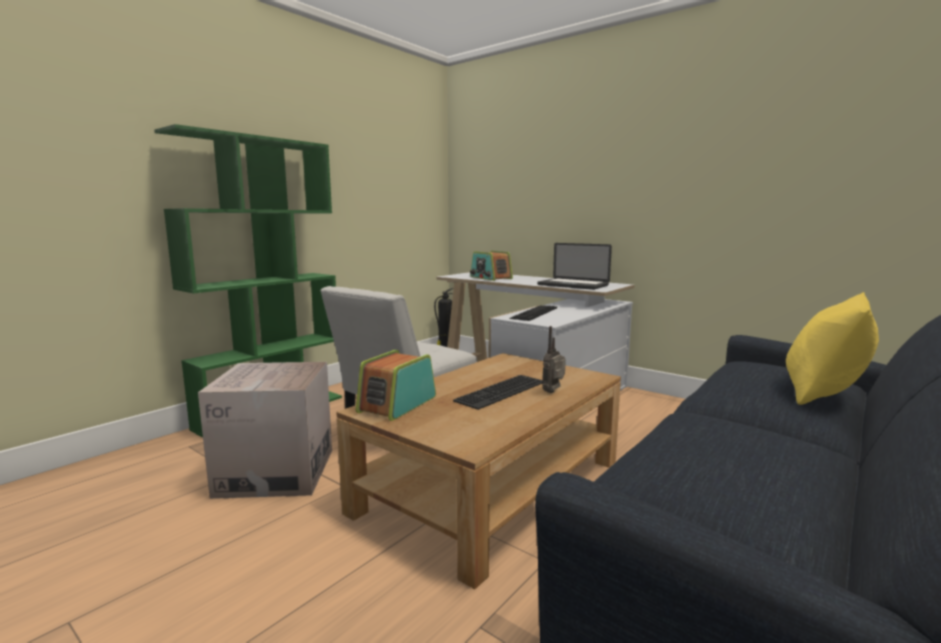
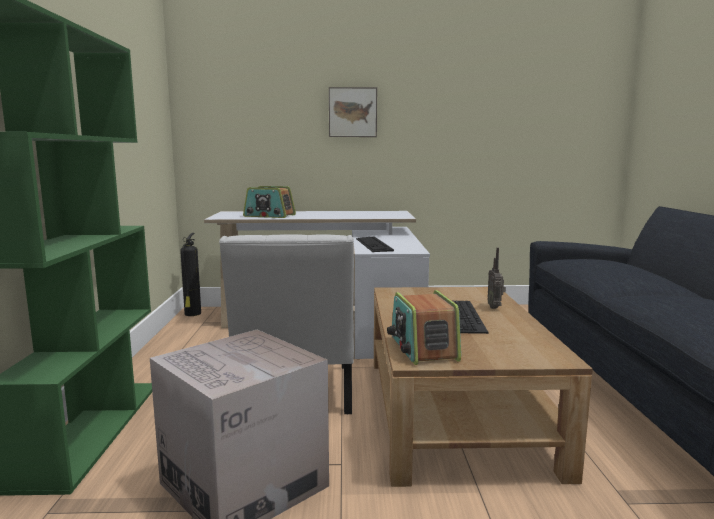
camera: 40 degrees left, 0 degrees up
(573, 285) = (369, 215): laptop -> none
(587, 179) = (352, 112): none -> picture
(824, 393) = (646, 269): yellow pillow -> none

